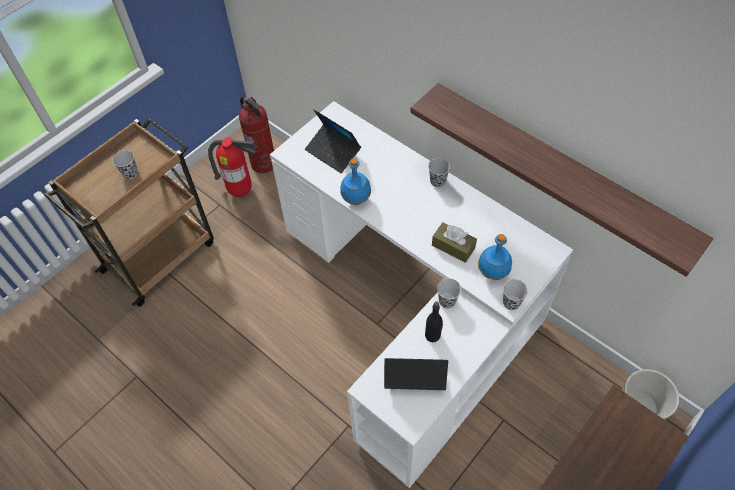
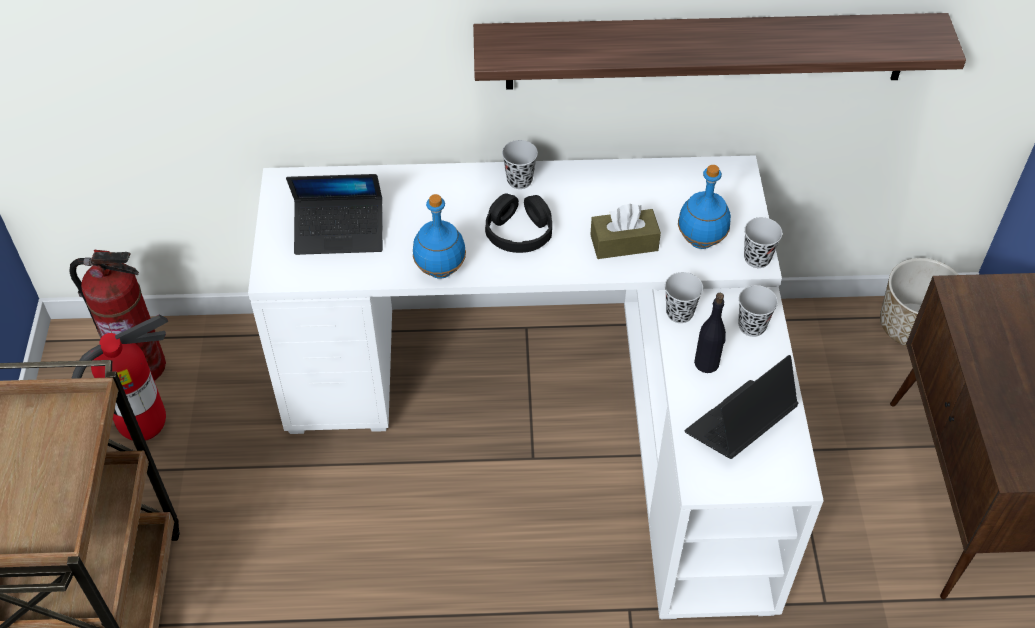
camera: 45 degrees left, 5 degrees down
(130, 173) = (51, 461): black cup -> black cup (752, 326)
(410, 206) = (519, 232): none -> black headphones

